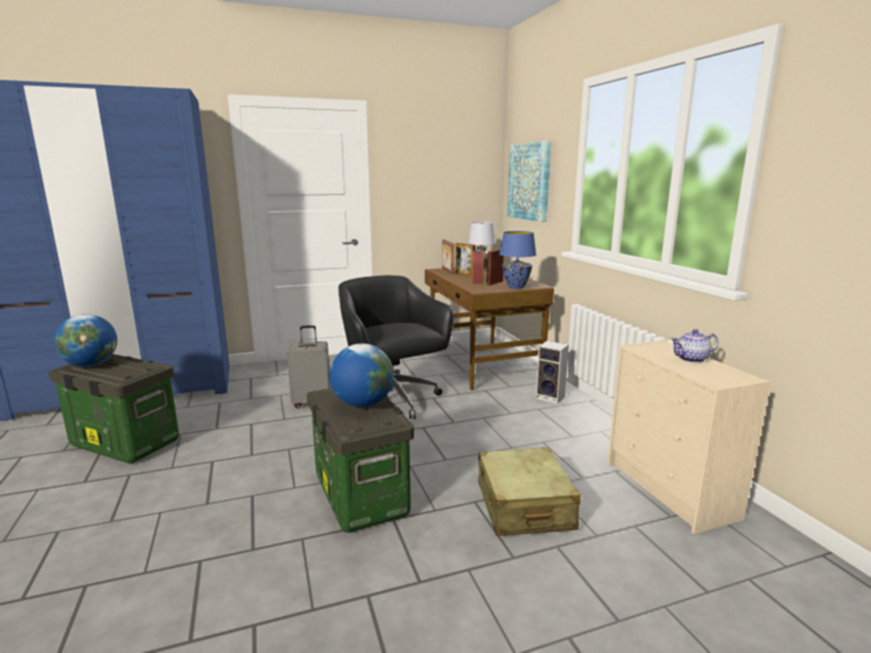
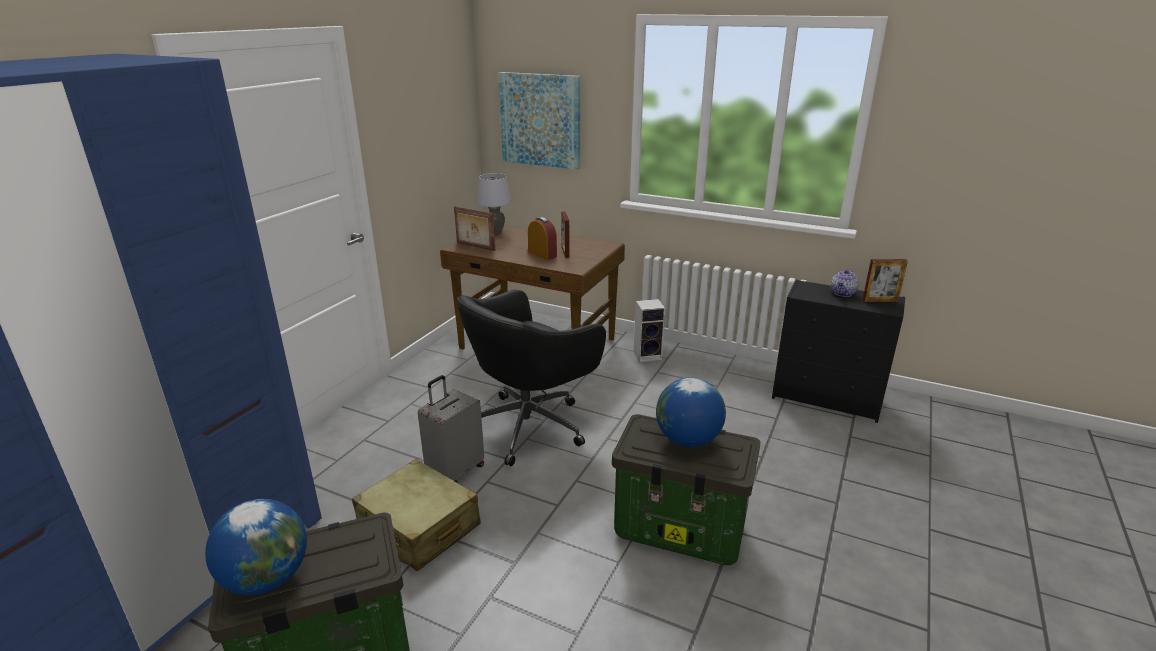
camera: 45 degrees left, 10 degrees up
(392, 400) = (530, 425): black office chair -> black office chair turned 60 degrees counterclockwise
(464, 274) = (503, 246): picture frame -> picture frame (880, 301)
(515, 287) = (596, 253): blue table lamp -> none
(524, 506) = (783, 462): beige suitcase -> beige suitcase (419, 527)
(671, 491) = (827, 398): beige dresser -> black dresser

